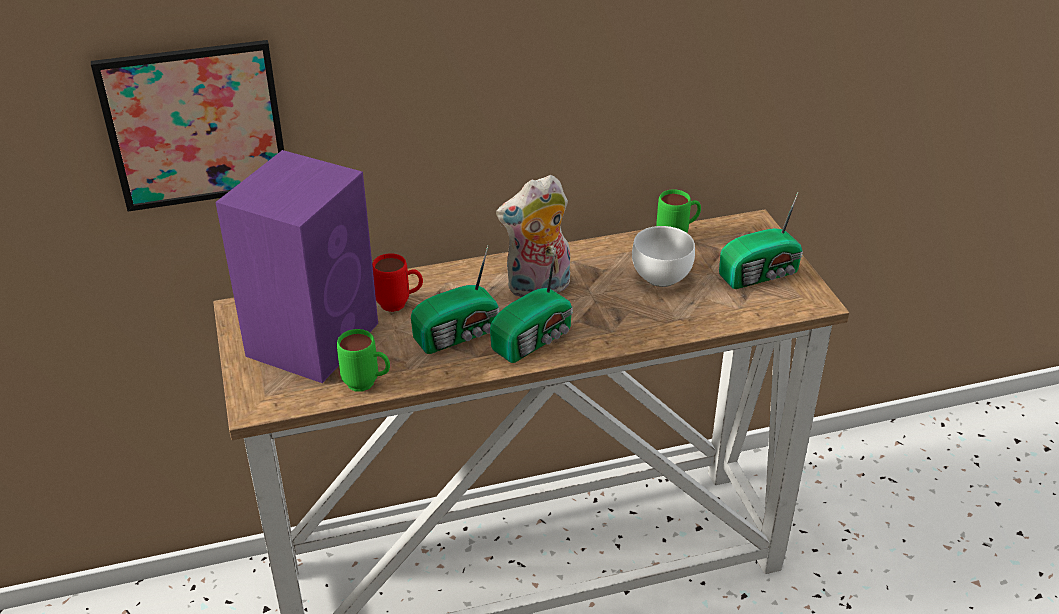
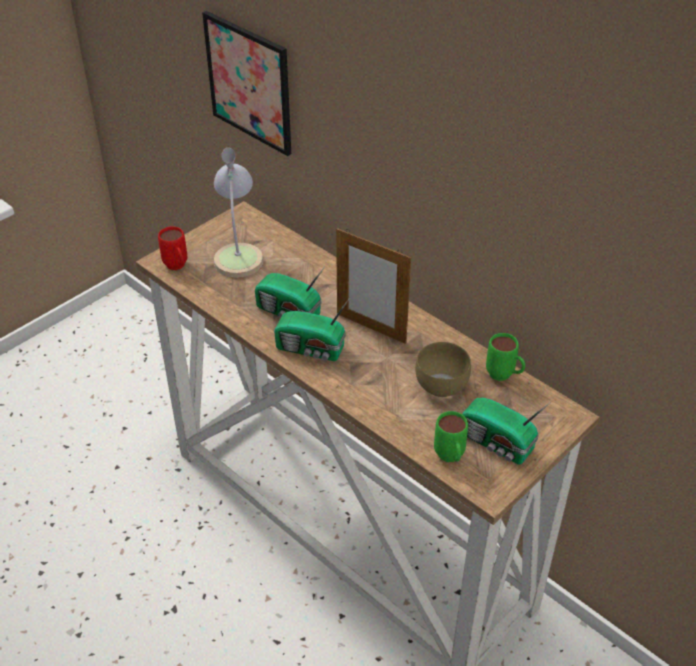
camera: 60 degrees right, 5 degrees up
(315, 338) = (238, 254): purple speaker -> table lamp
(367, 385) = (210, 295): green mug -> green mug (450, 459)
(400, 305) = (299, 274): red mug -> red mug (177, 267)
(538, 288) = (371, 328): plush toy -> picture frame
(661, 278) = (439, 387): white bowl -> brown bowl

